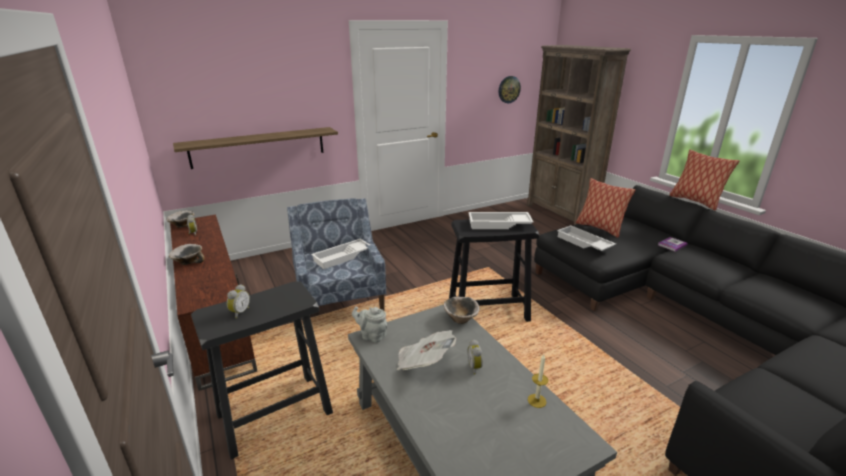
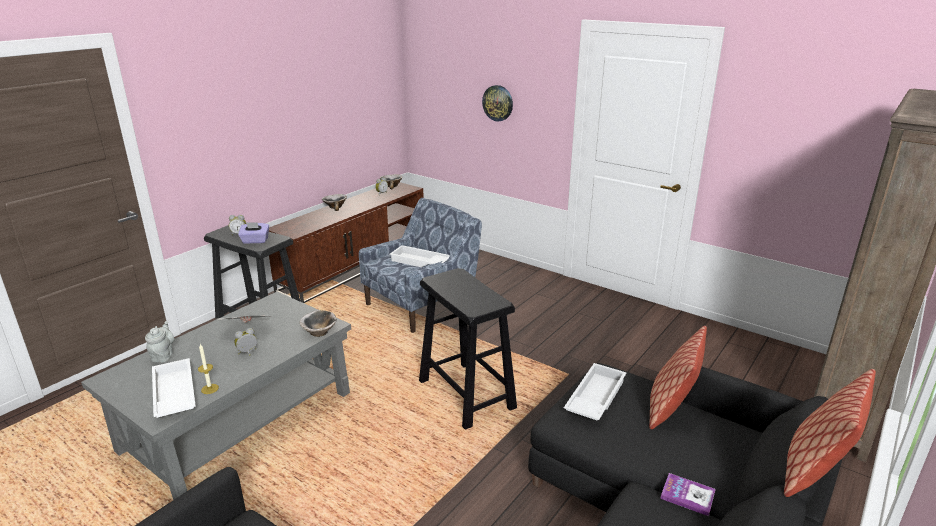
camera: 65 degrees right, 0 degrees up
(259, 147) = (477, 140): shelf -> none
(279, 303) = (255, 241): none -> purple tissue box
(372, 336) = (277, 300): grey teapot -> grey teapot (163, 355)
(499, 224) = (470, 293): white tray -> white tray (173, 394)
(509, 89) = (841, 155): wall clock -> wall clock (498, 103)

